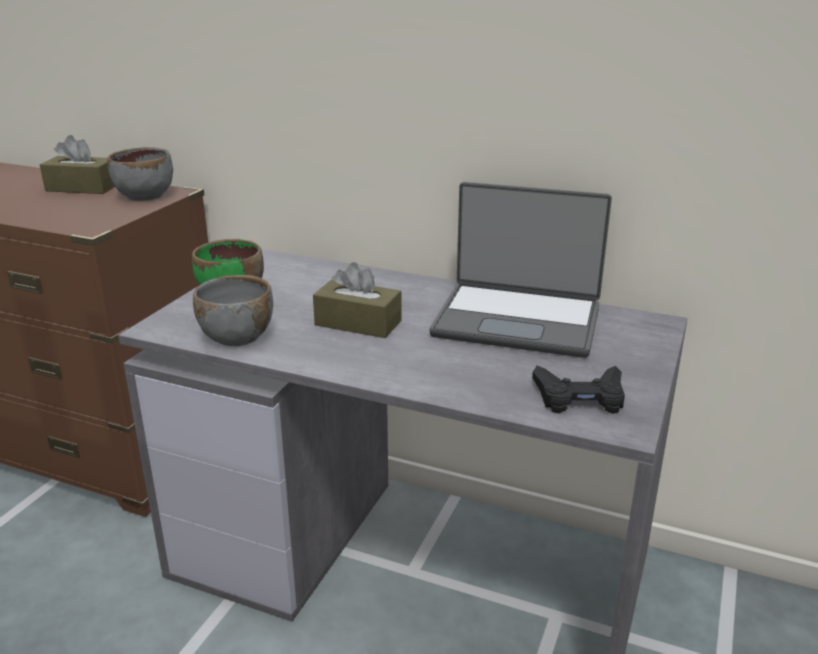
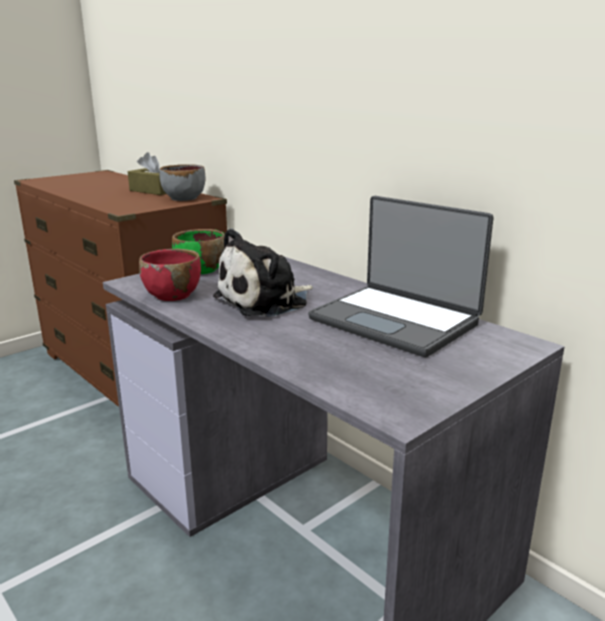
camera: 25 degrees right, 5 degrees down
(237, 336) = (173, 295): grey bowl -> red bowl
(358, 323) = (266, 301): brown tissue box -> plush toy
(580, 397) = (385, 384): black game controller -> none

